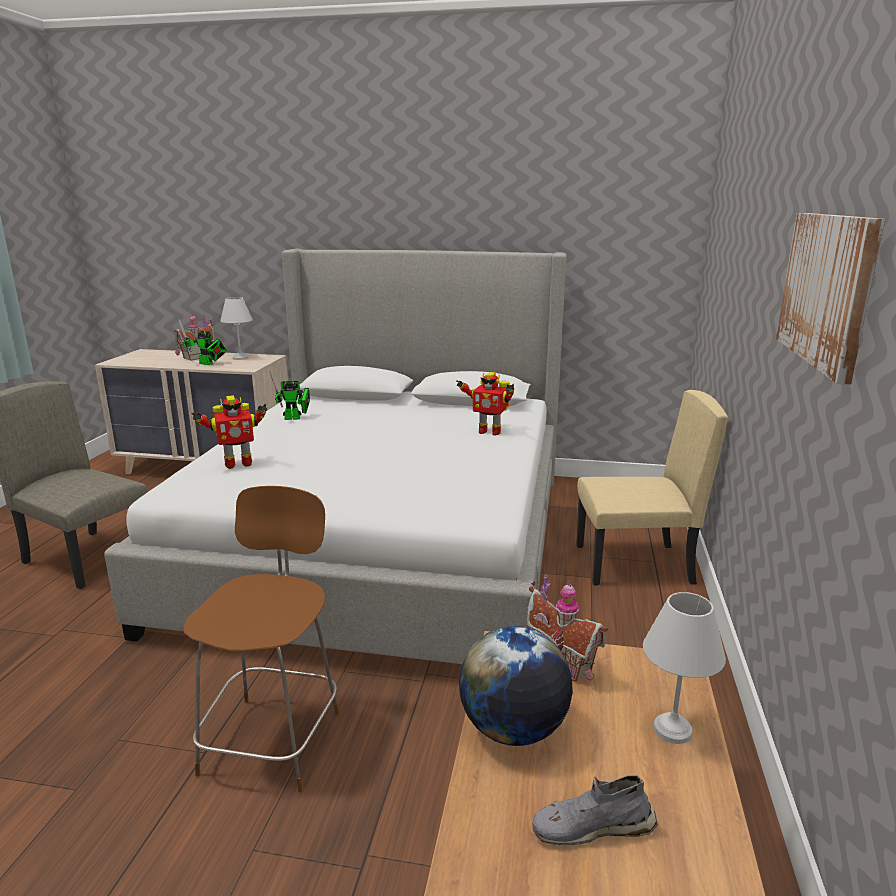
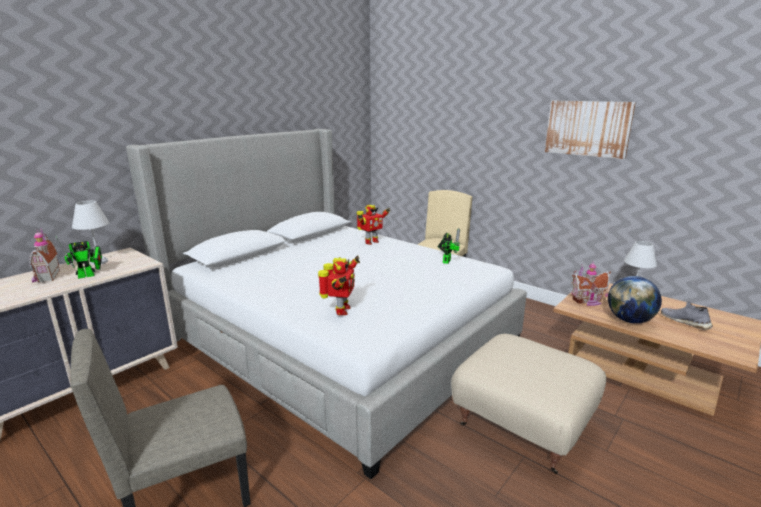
camera: 60 degrees left, 0 degrees up
(274, 738) = (522, 426): brown chair -> beige ottoman
(295, 418) = (258, 281): toy robot -> toy robot (447, 260)
(592, 826) = (684, 322): grey shoe -> grey shoe turned 120 degrees clockwise

